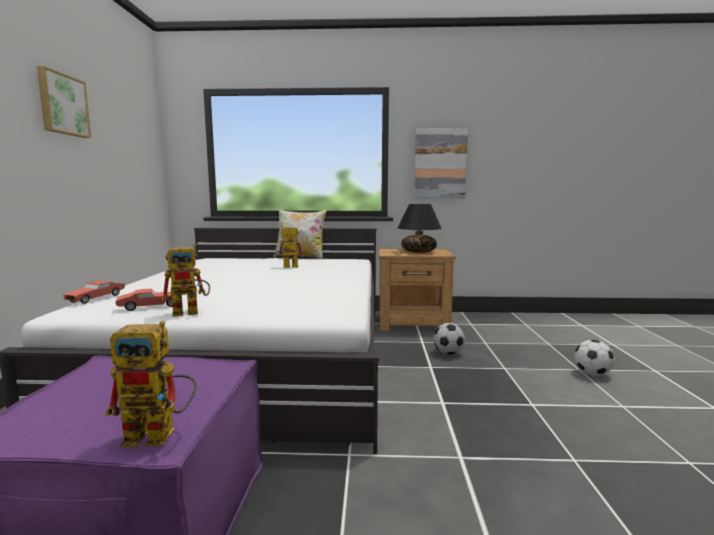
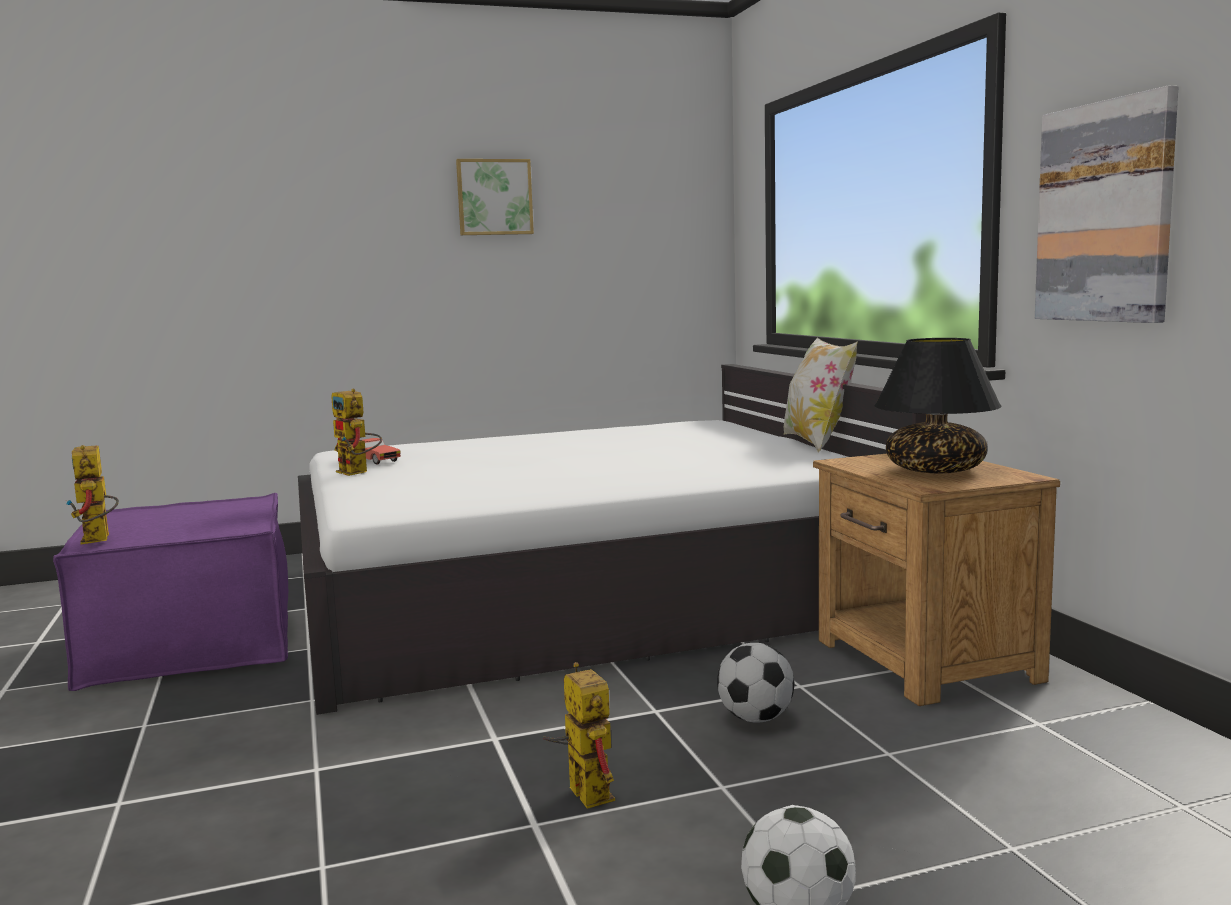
camera: 70 degrees right, 0 degrees up
(96, 298) = (399, 444): red toy car -> none
(287, 267) = (690, 453): toy robot -> toy robot (582, 791)

